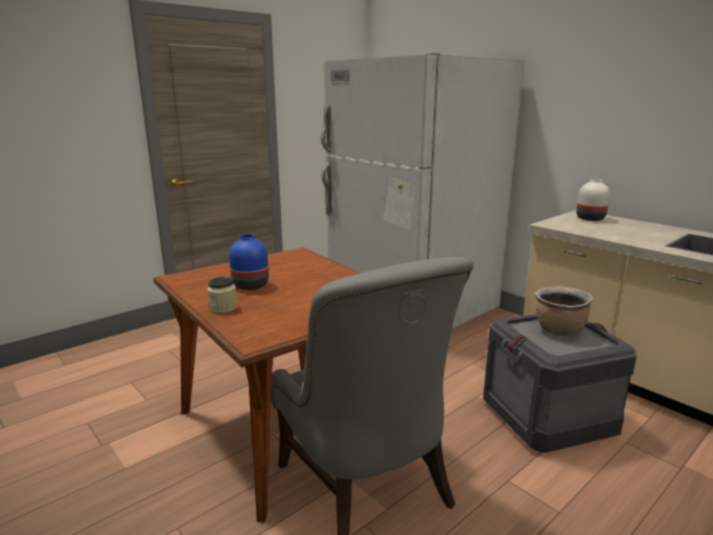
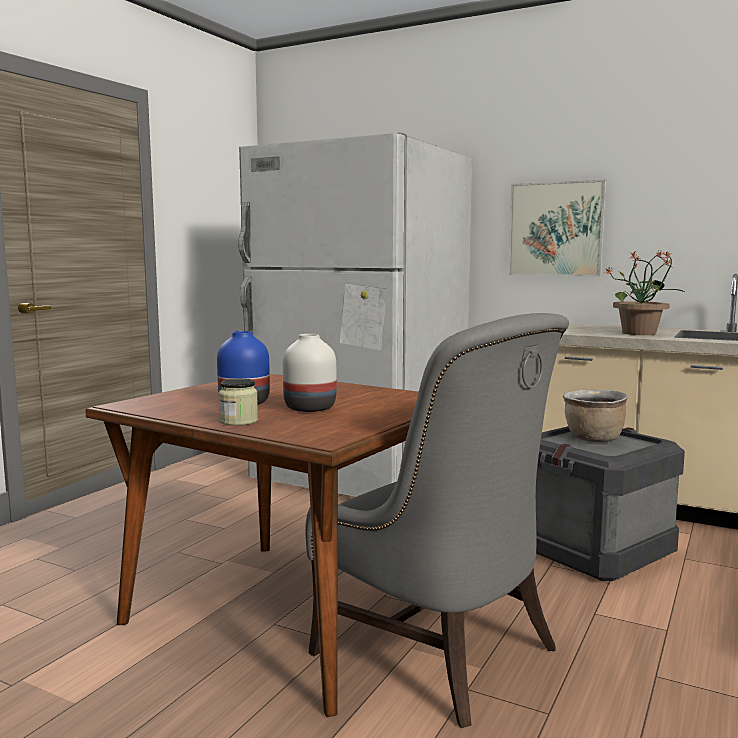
camera: 20 degrees left, 10 degrees down
(589, 128) = (555, 229): none -> picture
(591, 218) = (576, 326): white vase -> white vase (311, 408)
(638, 236) = (640, 333): none -> potted plant

